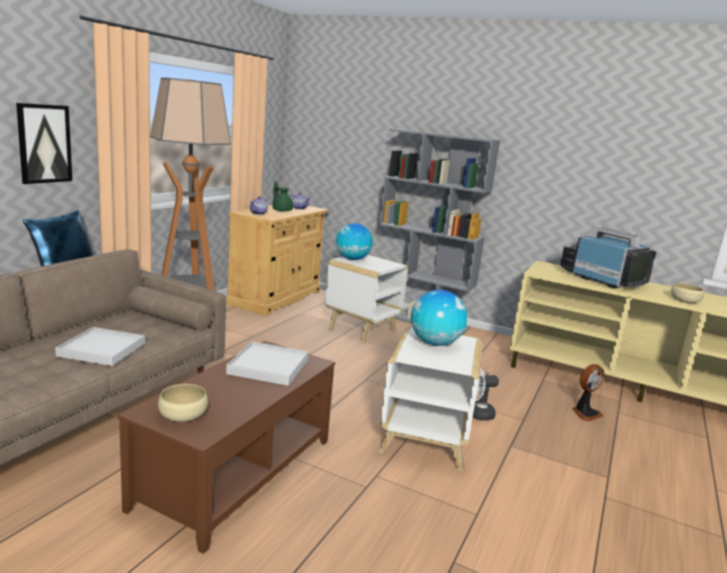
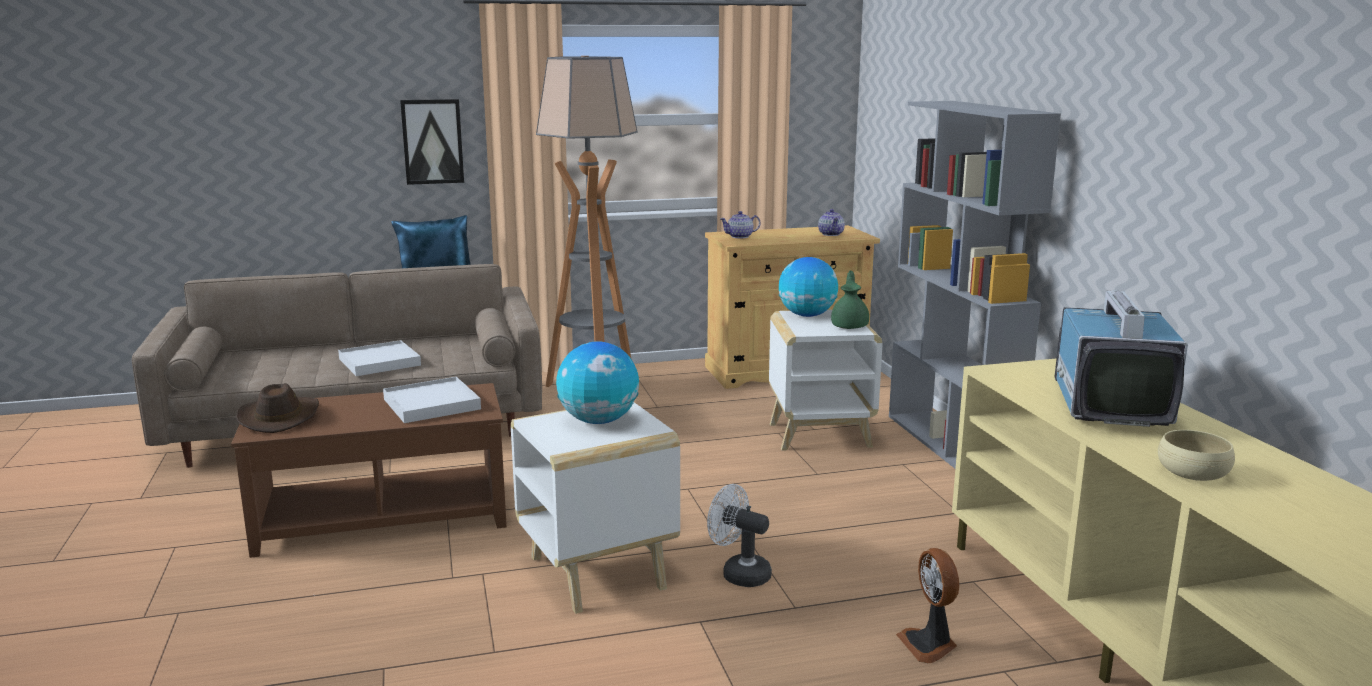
camera: 50 degrees right, 0 degrees up
(183, 415) = (279, 417): beige bowl -> brown hat
(281, 210) = (791, 235): green teapot -> green teapot (850, 326)
(585, 413) = (929, 645): fan -> fan turned 60 degrees clockwise

